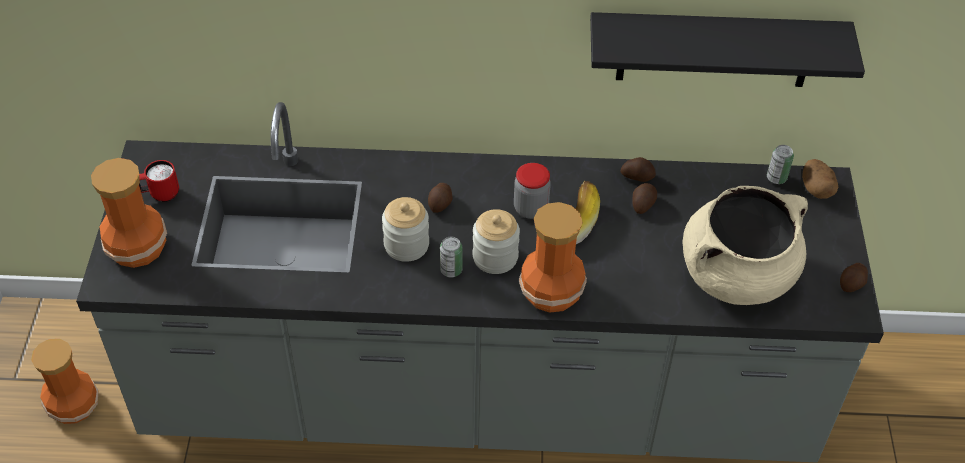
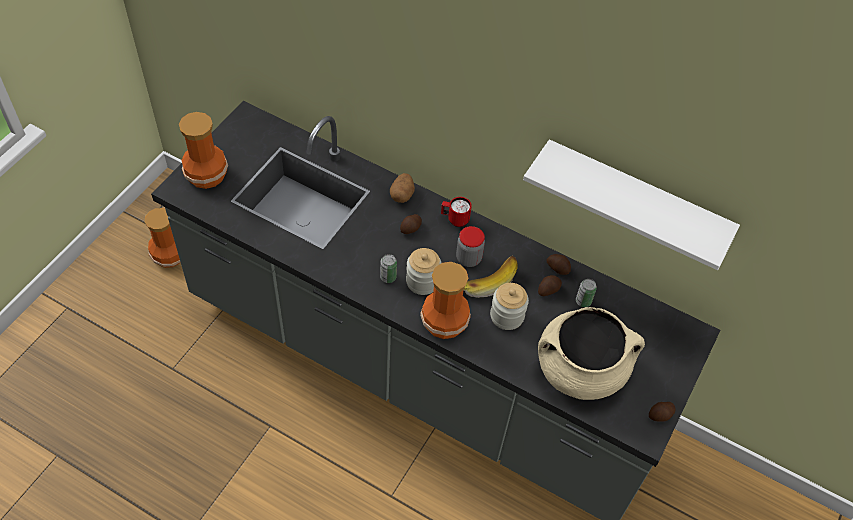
camera: 25 degrees right, 5 degrees up
(160, 194) = (241, 145): red mug -> red mug (454, 219)
(406, 245) = (370, 247): jar -> jar (507, 316)
(715, 49) = (634, 202): black shelf -> white shelf
(776, 178) = (658, 313): can -> can (583, 301)
(816, 189) = (683, 334): potato -> potato (402, 195)

